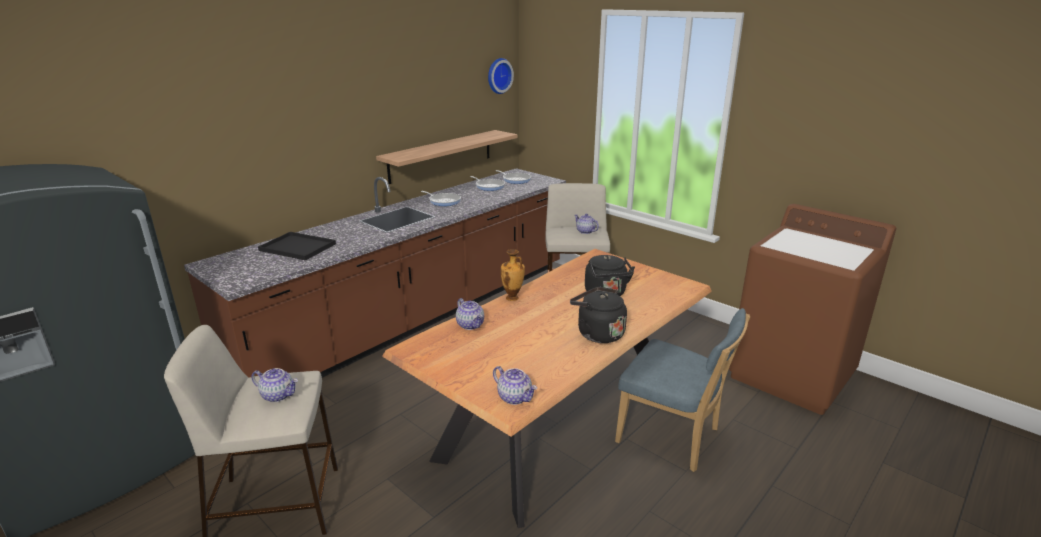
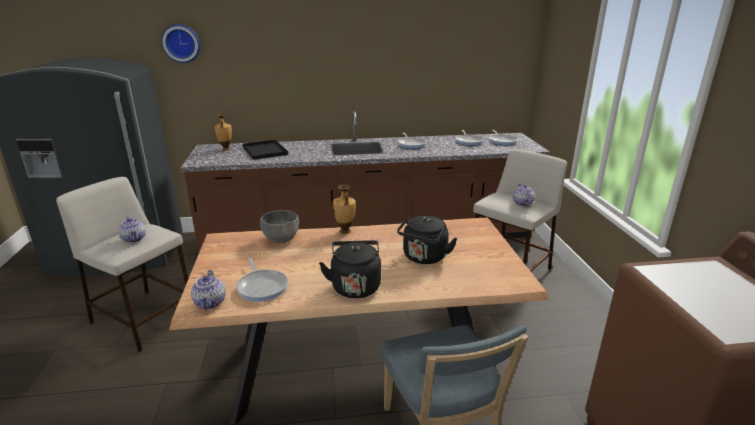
camera: 40 degrees right, 0 degrees up
(242, 259) = (225, 149): none -> vase
(441, 156) = (433, 105): shelf -> none
(471, 325) = (281, 239): teapot -> grey bowl
(498, 75) = (513, 38): wall clock -> wall clock (181, 43)
(531, 366) = (262, 286): none -> frying pan

